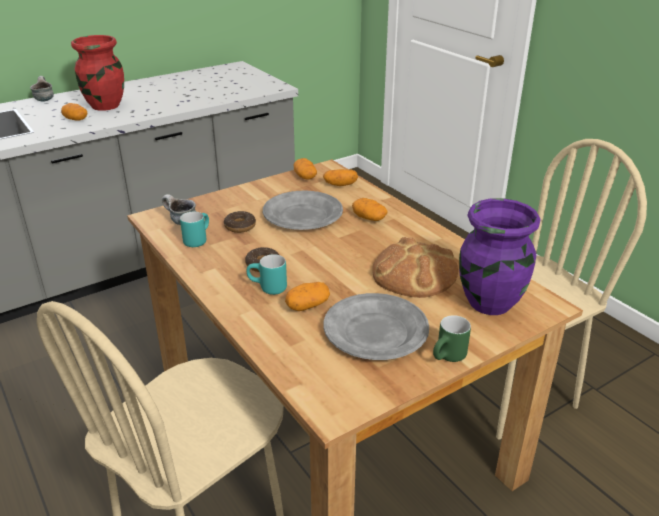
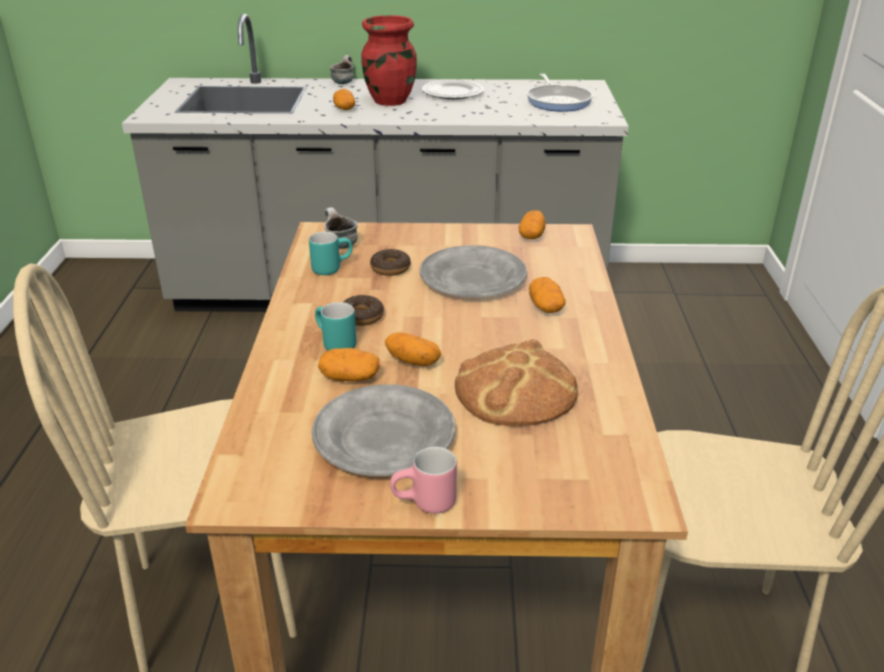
camera: 35 degrees right, 0 degrees up
(147, 90) = (453, 92): none -> plate
(231, 81) = (558, 101): none -> frying pan
(340, 184) = (562, 257): potato -> potato (413, 361)
(449, 358) = (425, 505): green mug -> pink mug
(488, 303) = (563, 464): purple vase -> none

